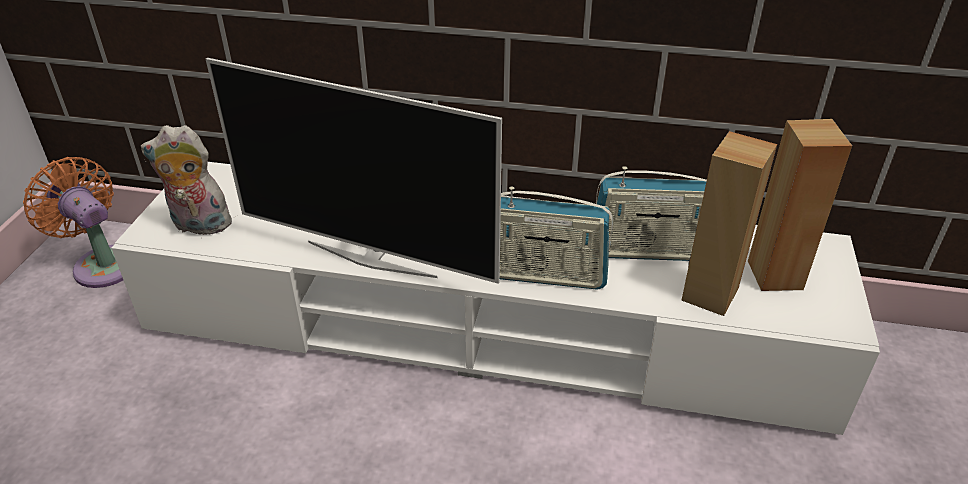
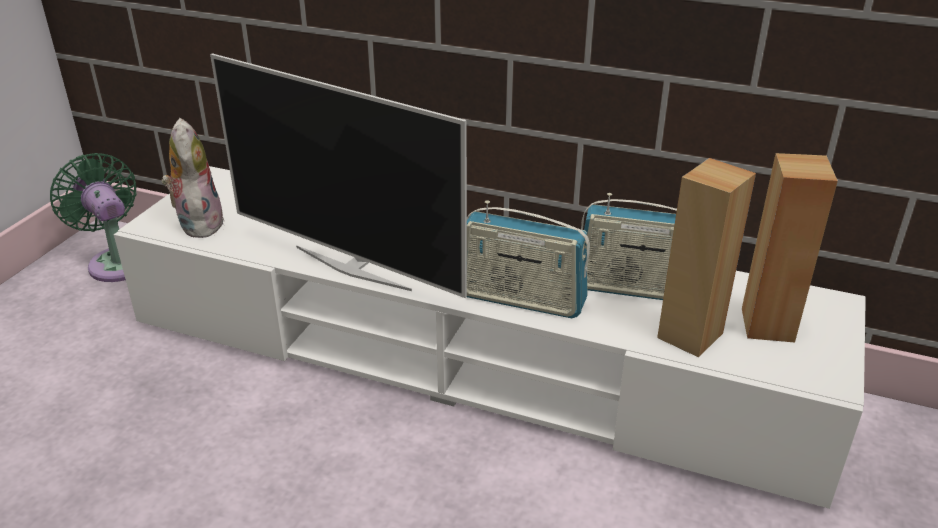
camera: 10 degrees right, 5 degrees down
(103, 264) = (117, 261): orange fan -> green fan
(198, 226) = (198, 223): plush toy -> plush toy turned 60 degrees clockwise

